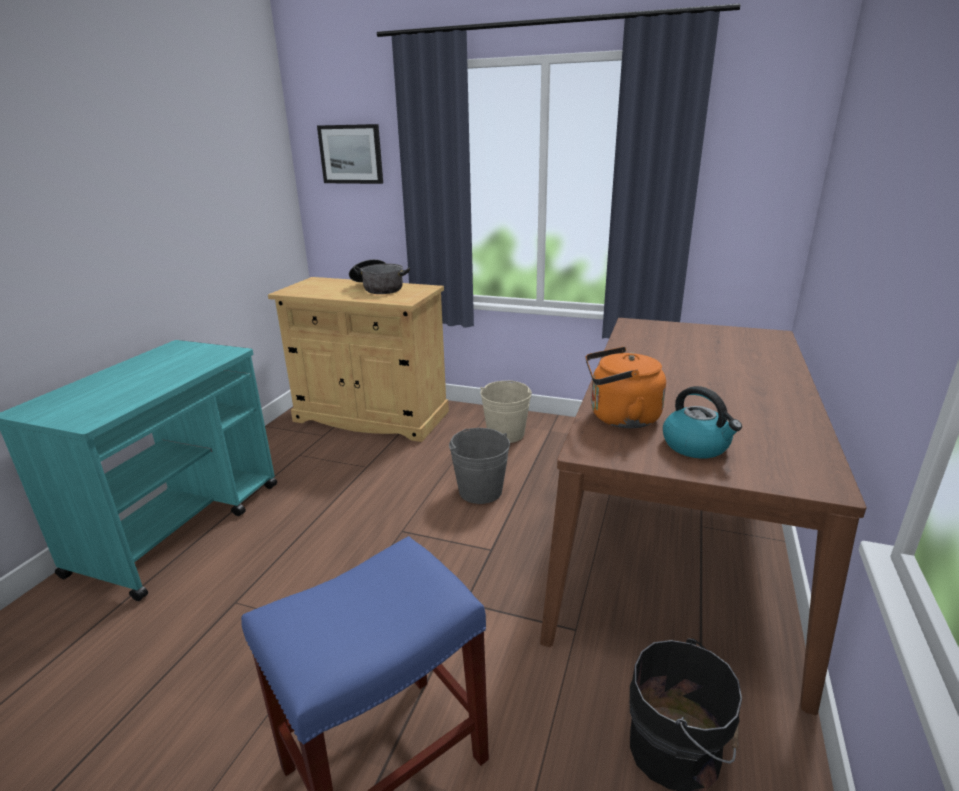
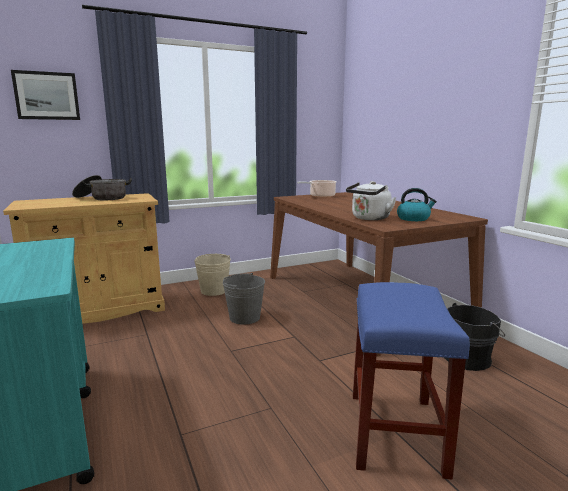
camera: 45 degrees left, 10 degrees down
(620, 418) = (369, 218): orange kettle -> white kettle
(695, 333) = (321, 196): none -> cooking pot

